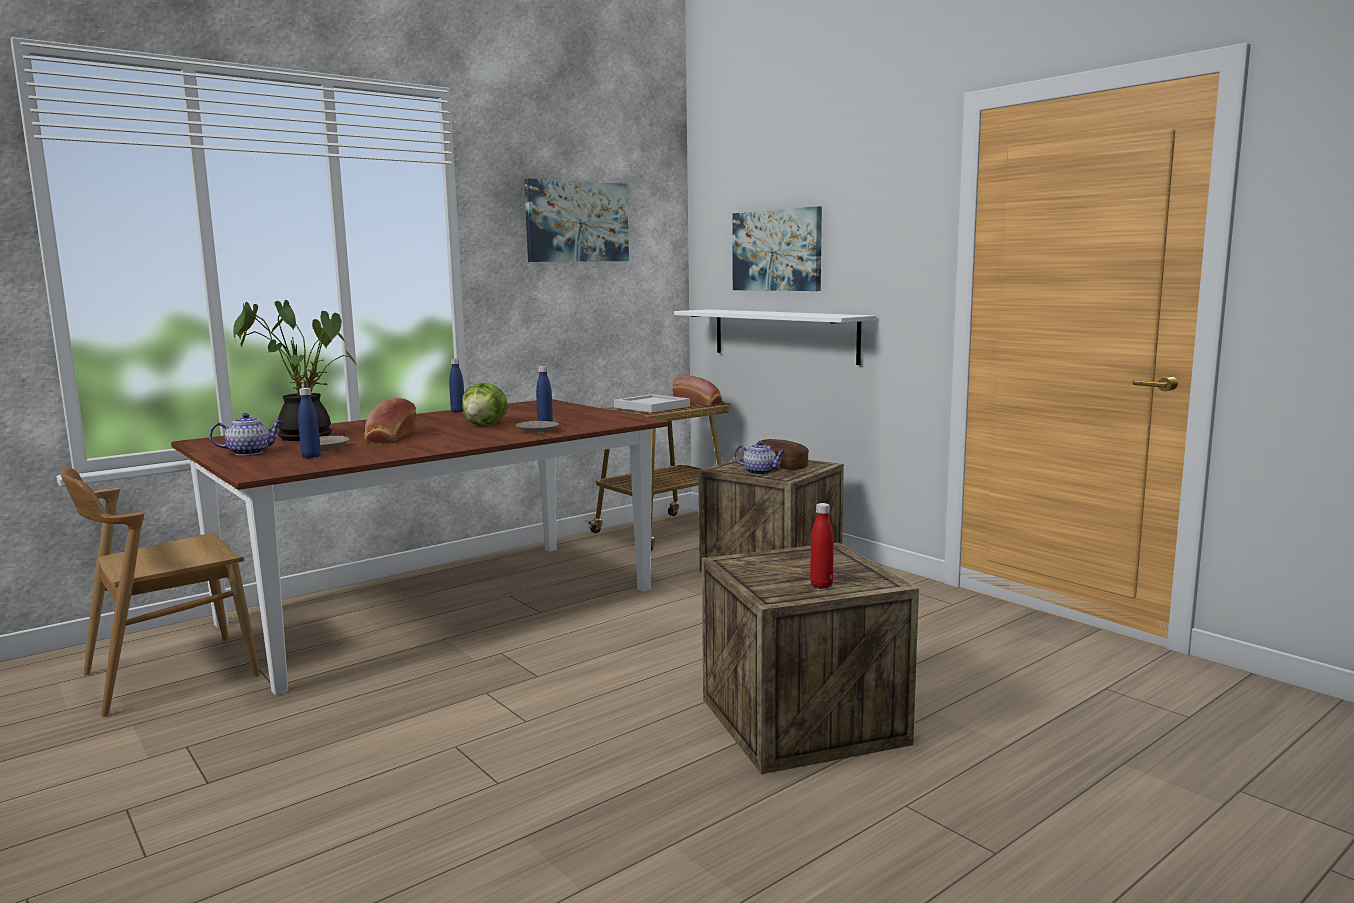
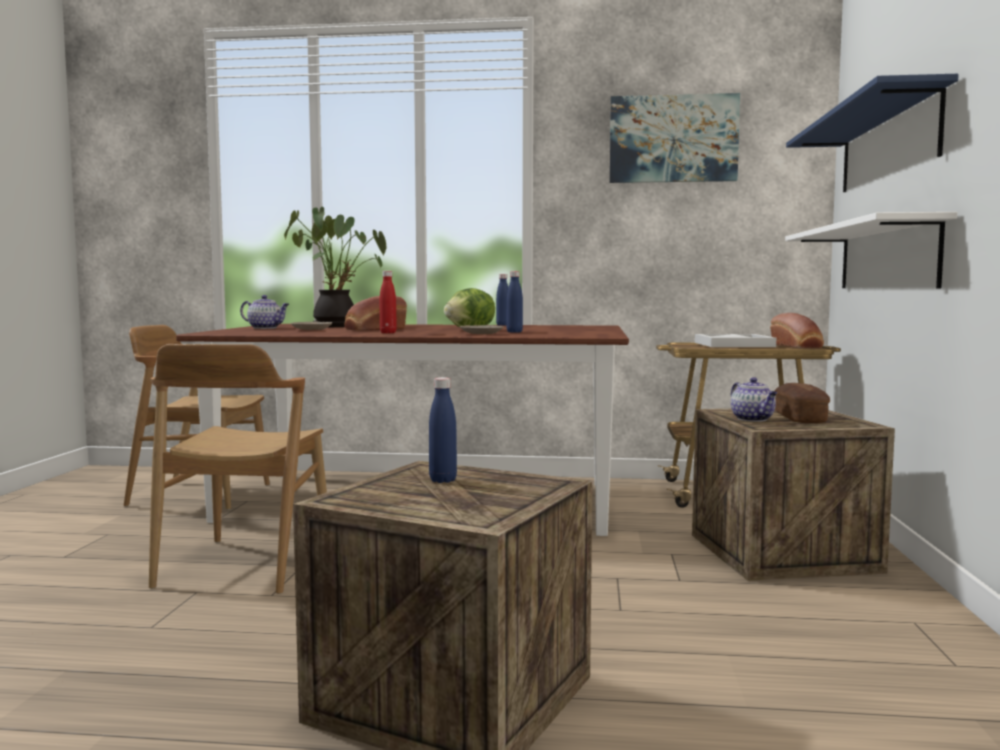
camera: 45 degrees right, 5 degrees down
(311, 456) = (277, 331): blue bottle -> blue bottle (443, 480)
(435, 711) = (245, 565): none -> brown chair
(777, 250) = (887, 145): picture -> blue shelf
(821, 585) = (415, 504): red bottle -> red bottle (388, 333)

